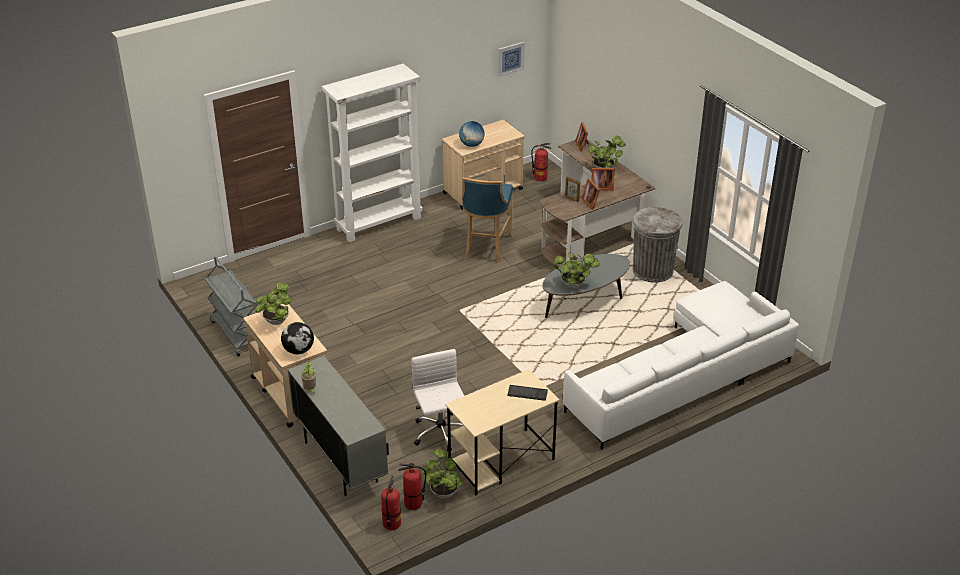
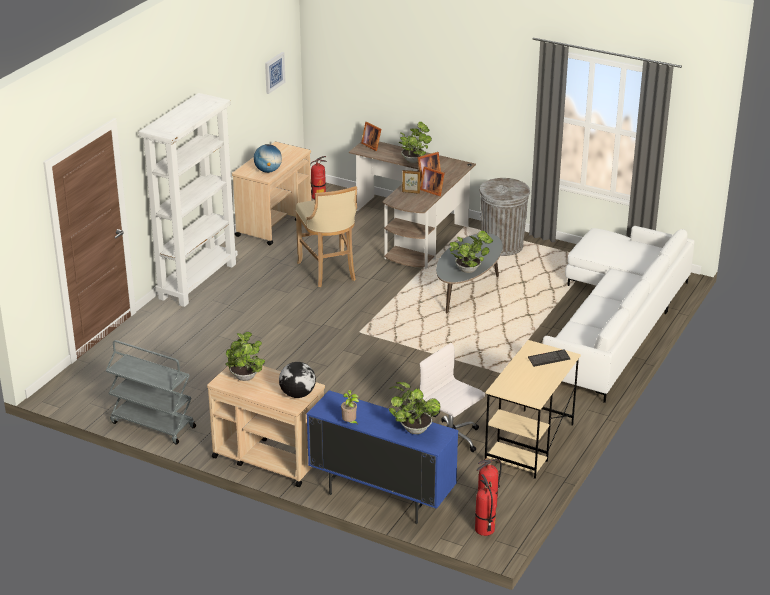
camera: 30 degrees left, 5 degrees down
(340, 462) = (381, 497): grey cabinet -> blue cabinet
(443, 492) = (503, 486): potted plant -> potted plant (413, 428)
(486, 248) = (329, 272): blue stool -> beige stool

